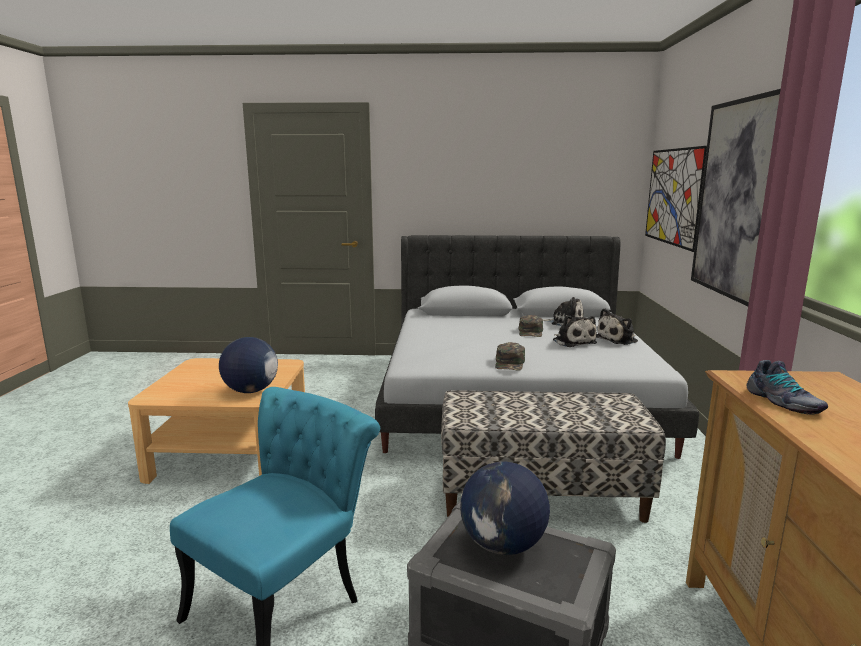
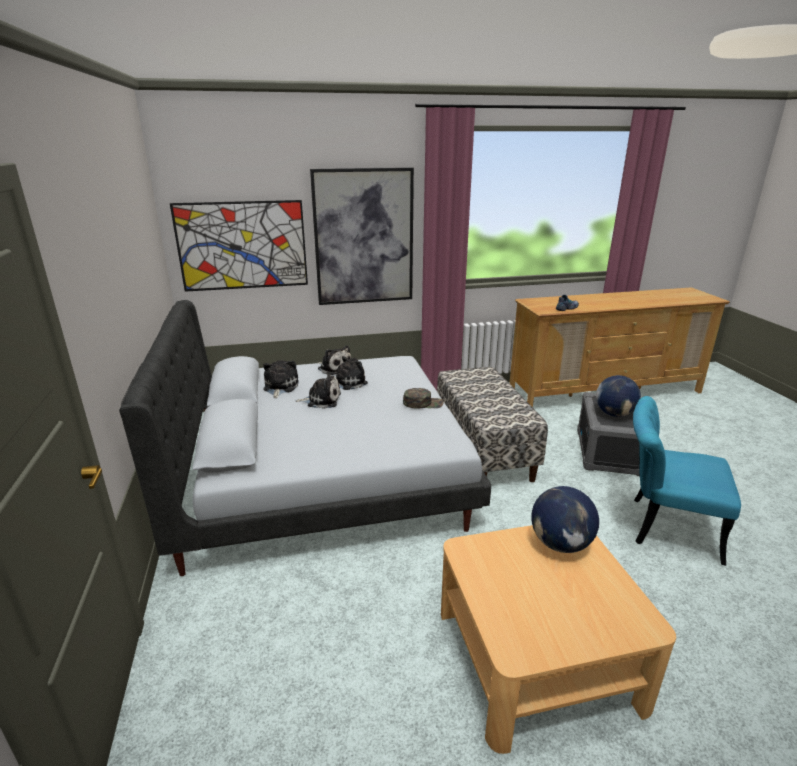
camera: 105 degrees left, 10 degrees up
(531, 332) = (321, 400): green cap -> plush toy

